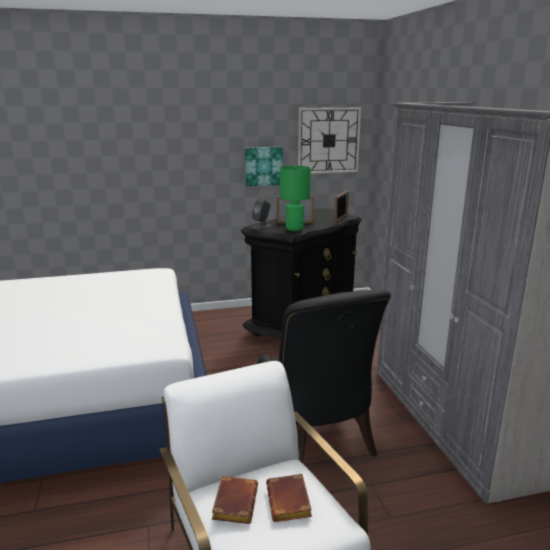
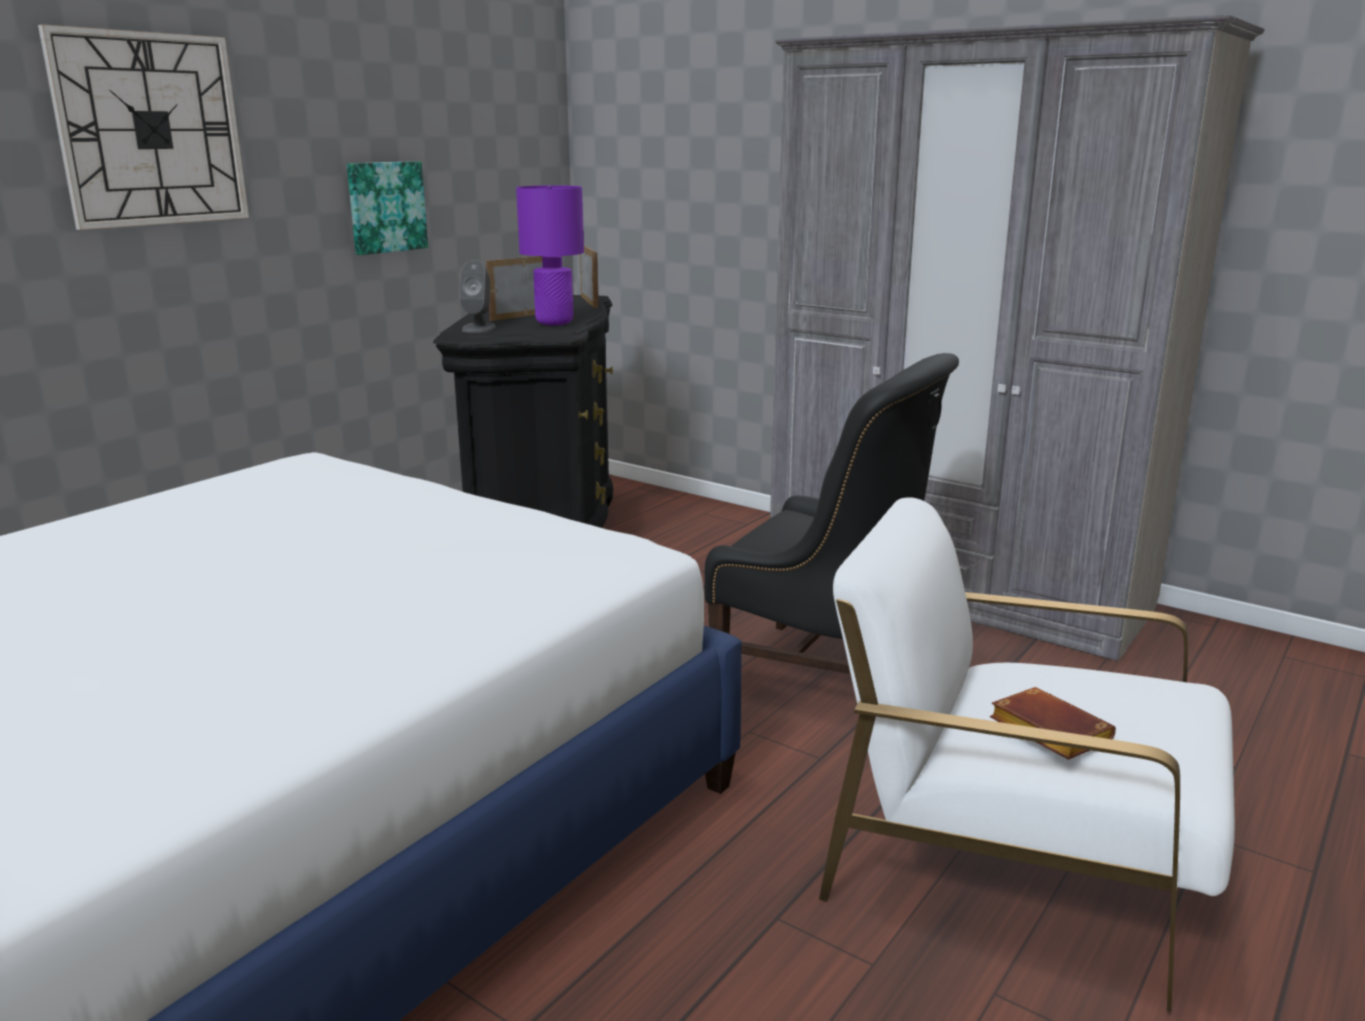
camera: 40 degrees left, 0 degrees up
(290, 503) = (1104, 696): brown book -> none
(294, 230) = (555, 324): green table lamp -> purple table lamp
(328, 140) = (495, 148): wall clock -> wall clock (150, 130)

